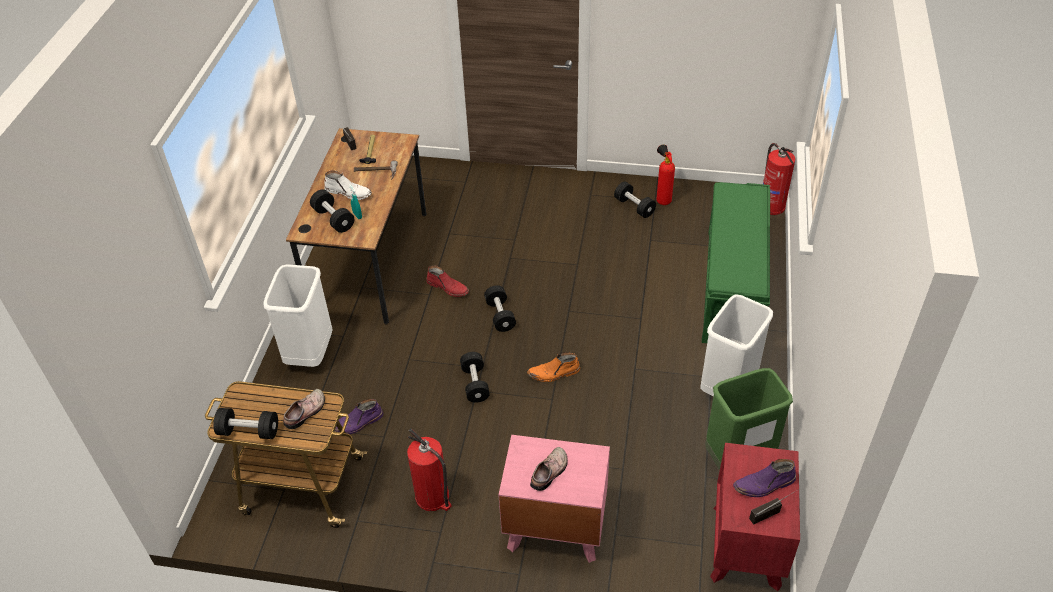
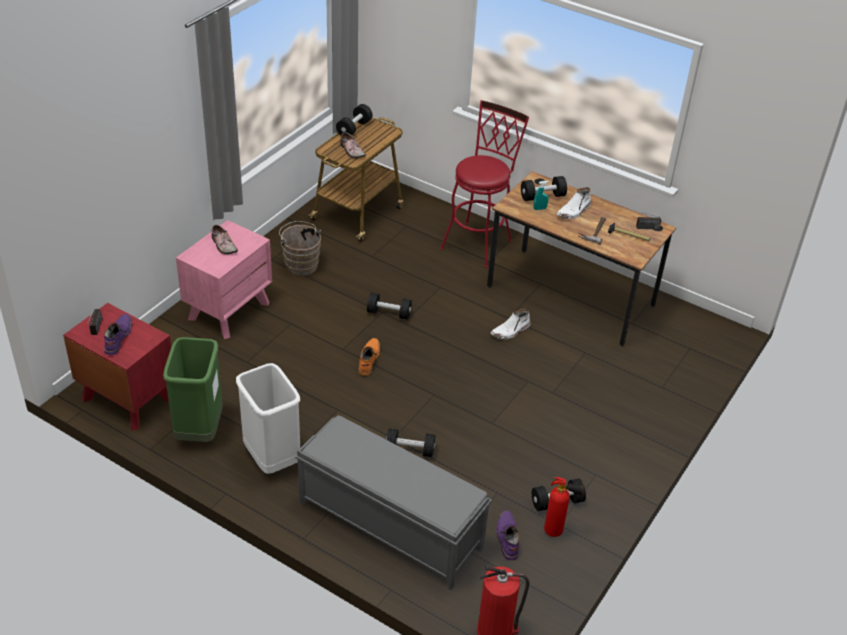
camera: 110 degrees right, 5 degrees down
(310, 354) = (479, 241): white trash can -> red stool
(357, 423) = (393, 247): purple boot -> purple boot (507, 538)
(433, 497) = (301, 264): fire extinguisher -> brown bucket
(448, 287) = (510, 331): red boot -> white boot
(500, 315) = (456, 350): black dumbbell -> black dumbbell (410, 450)
(732, 287) = (389, 525): green bench -> grey bench

